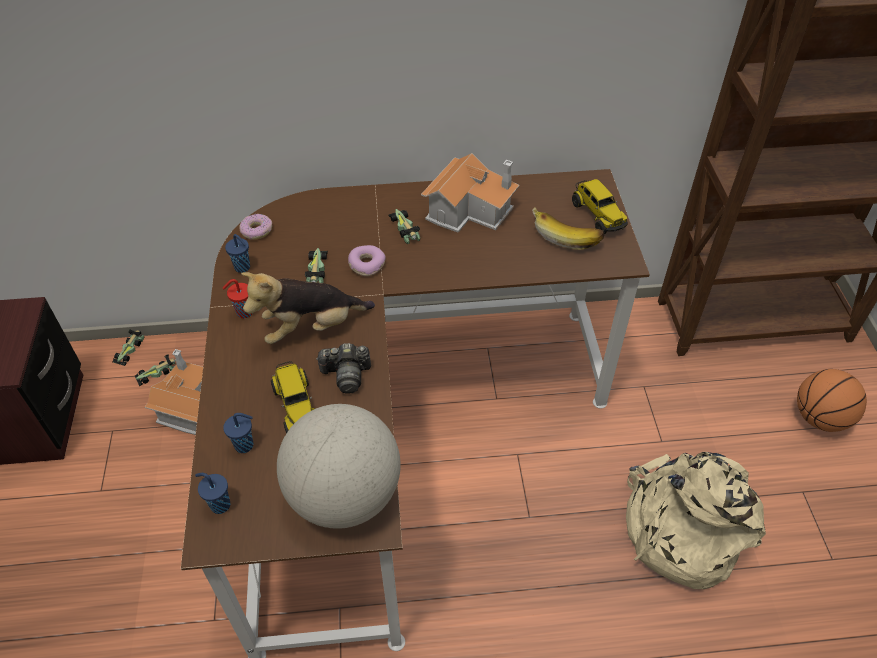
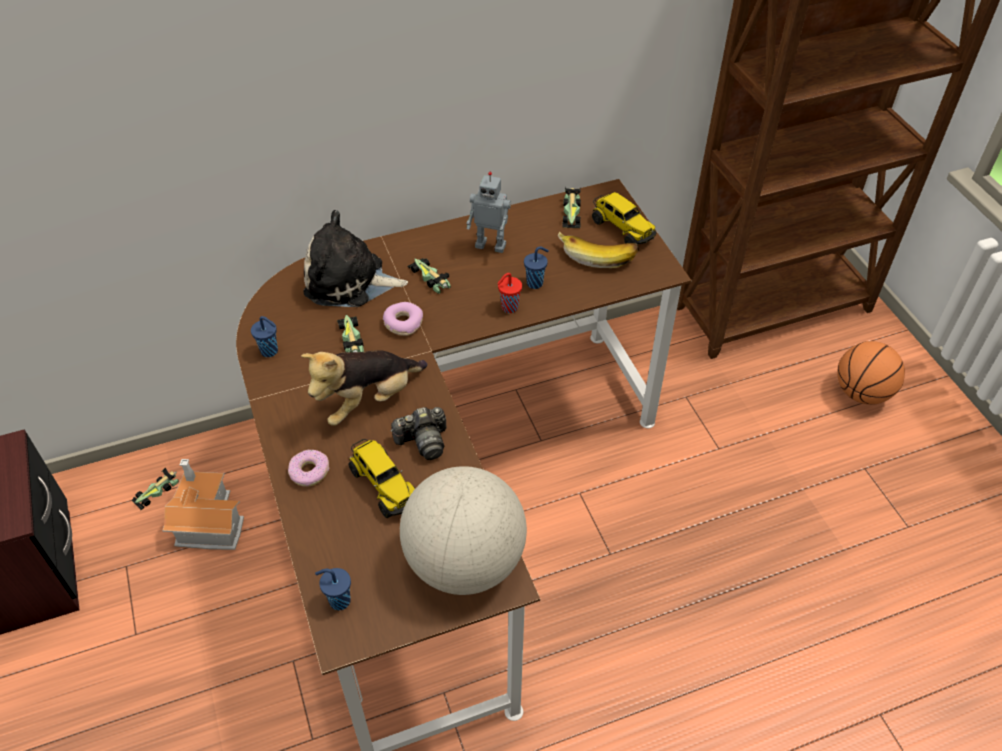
camera: 15 degrees left, 0 degrees up
(130, 349) = (115, 471): toy car -> toy car (571, 211)
(243, 313) = (289, 399): red cup -> red cup (508, 308)
(245, 445) = (343, 535): blue cup -> blue cup (535, 283)
(256, 230) = (270, 308): donut -> donut (309, 472)
(333, 219) = (349, 281): none -> plush toy
(470, 209) = (491, 245): toy house -> toy robot
(681, 529) = (761, 530): beige backpack -> none

